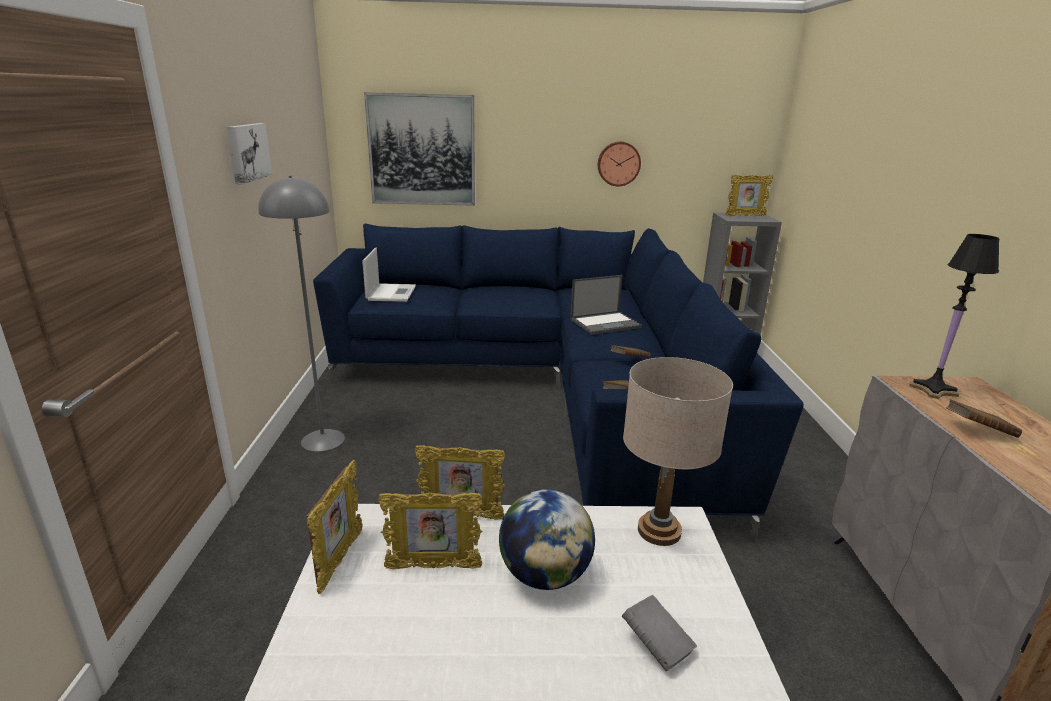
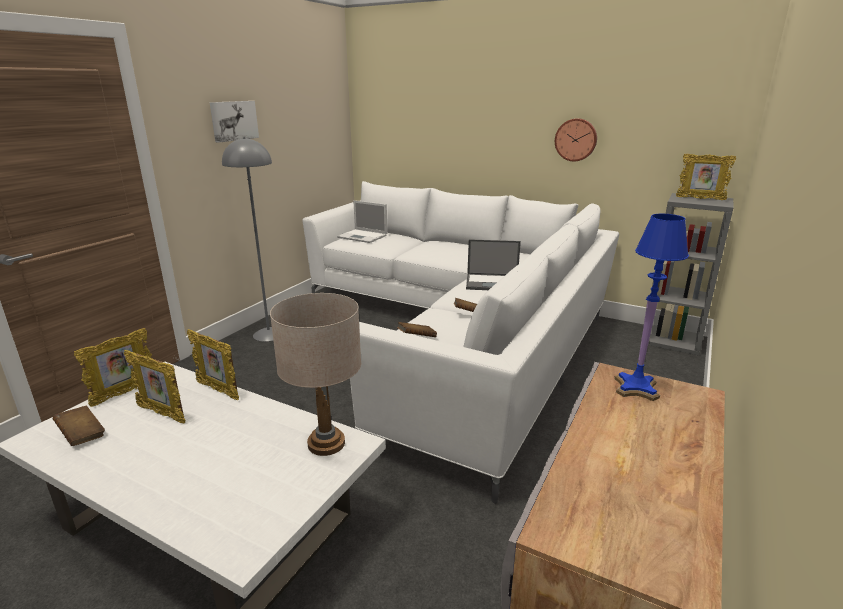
camera: 30 degrees right, 0 degrees up
(391, 293) = (363, 236): laptop -> laptop turned 90 degrees clockwise
(422, 150) = (412, 124): picture -> none
(545, 575) = (213, 442): globe -> none
(550, 391) = (461, 338): blue sofa -> white sofa
(656, 644) = (214, 511): grey book -> none
(933, 390) = (636, 388): black table lamp -> blue table lamp
(978, 431) = (603, 433): brown book -> brown book (82, 435)

